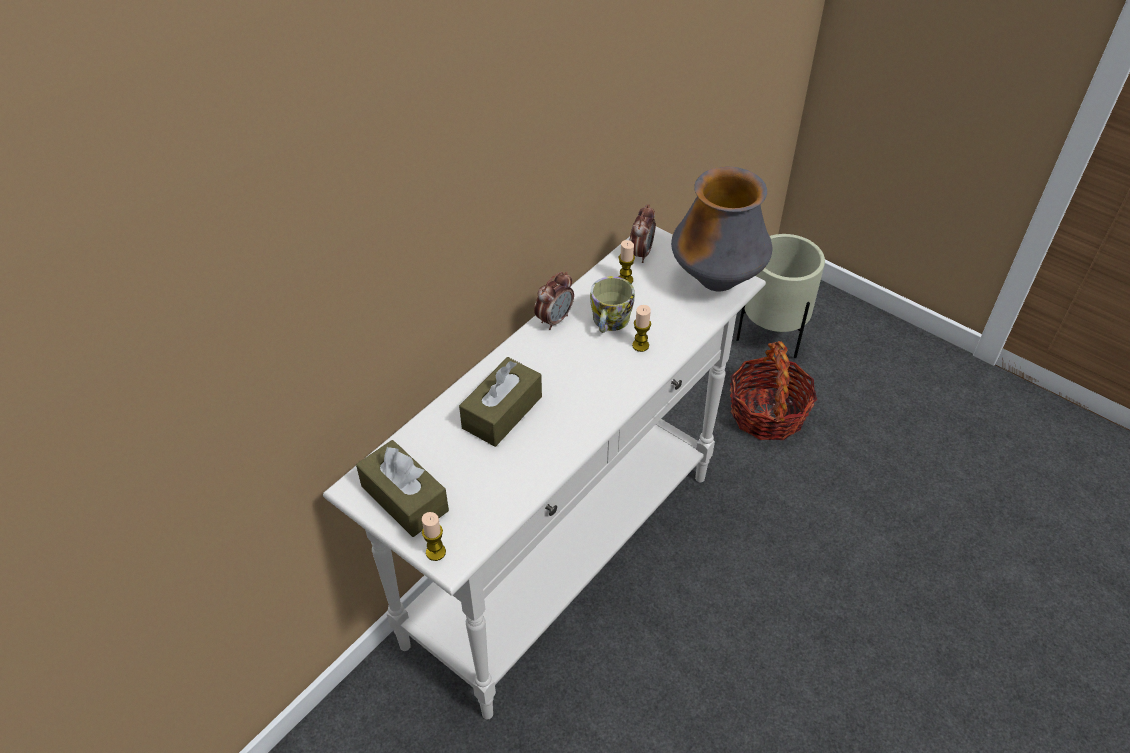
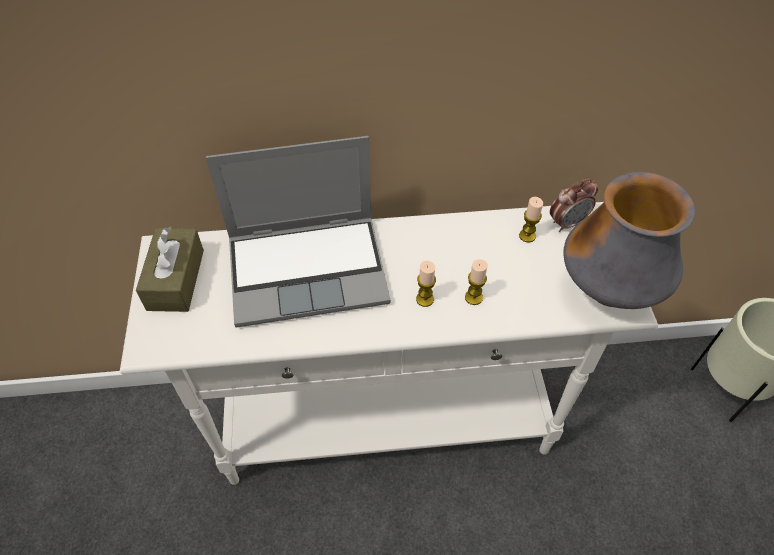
camera: 45 degrees right, 5 degrees up
(435, 552) = (144, 334): candle -> candle (425, 299)
(502, 412) = (309, 269): brown tissue box -> laptop
(554, 320) = (432, 228): alarm clock -> none
(609, 322) = (471, 260): mug -> none
(767, 414) = (655, 446): basket -> none

